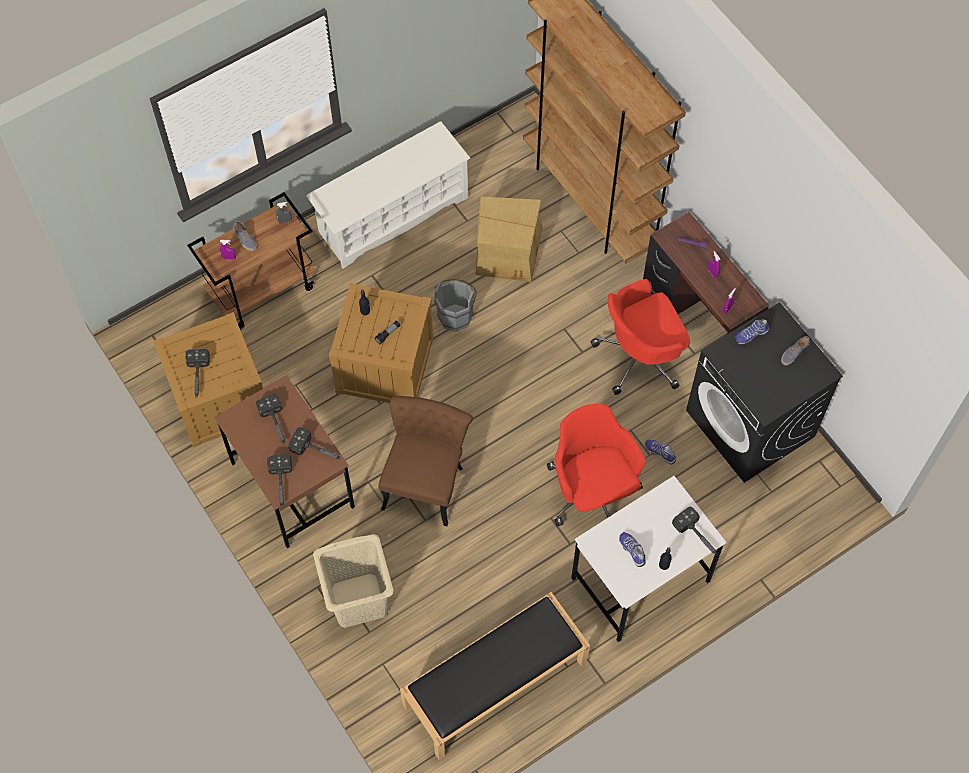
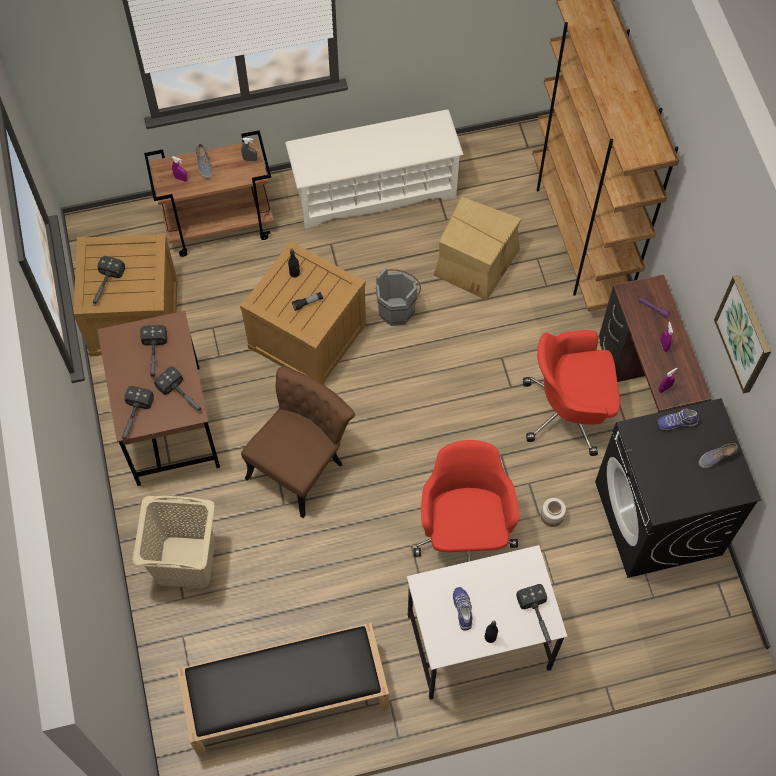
camera: 20 degrees right, 0 degrees up
(660, 452) = (551, 516): shoe -> jar
(789, 242) = (744, 334): none -> picture

